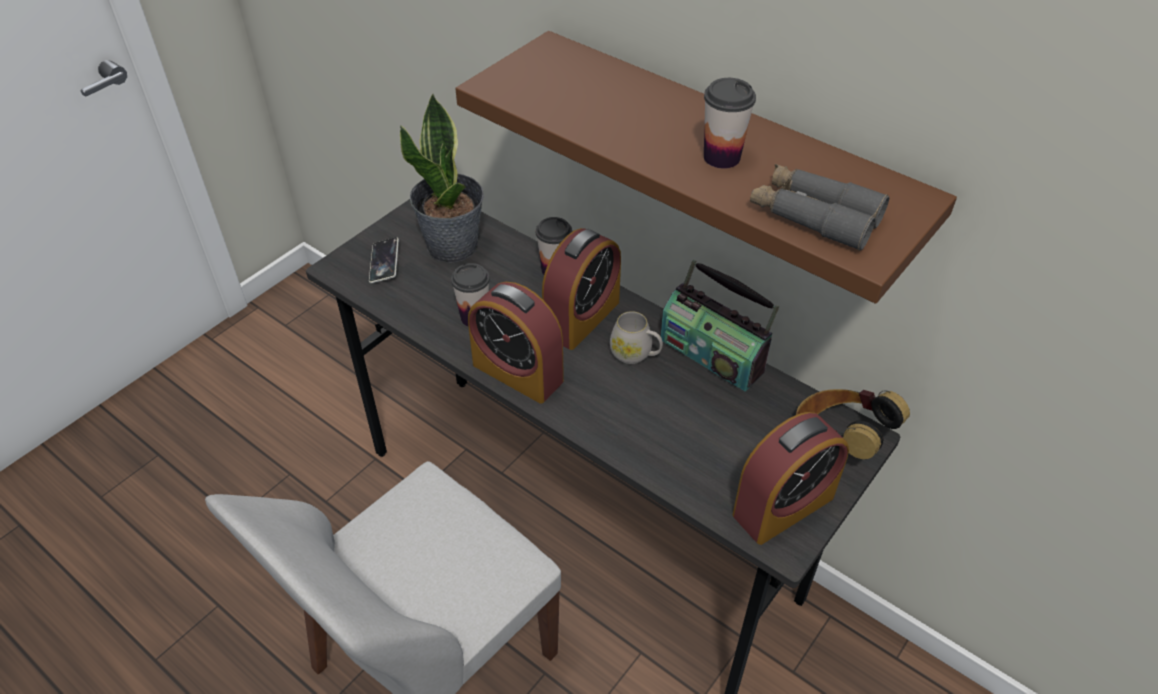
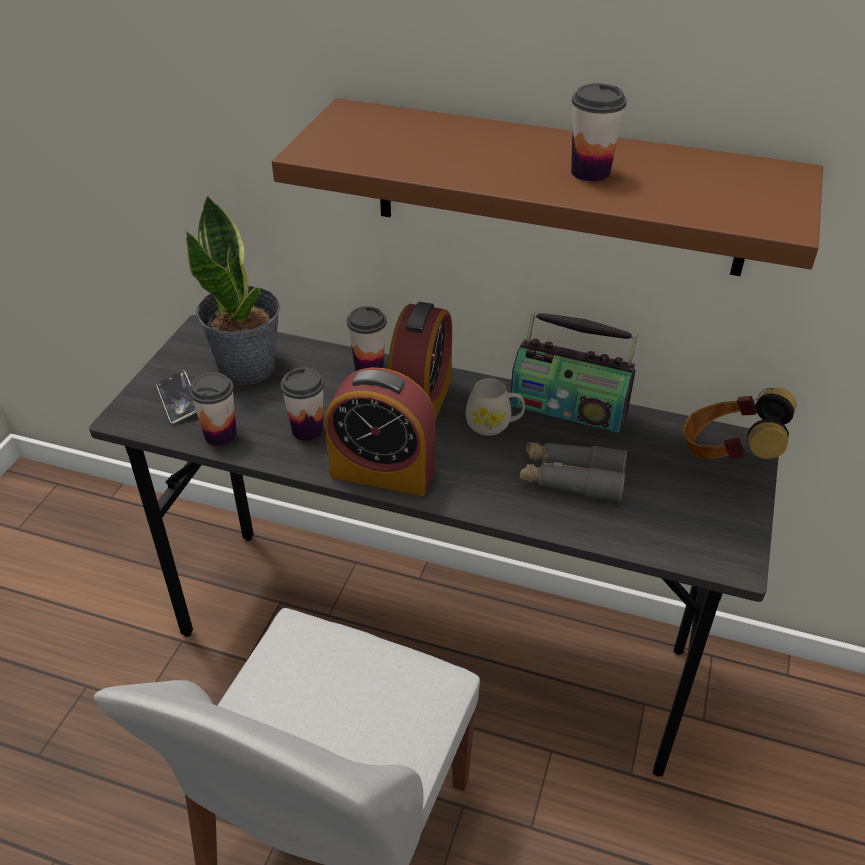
camera: 20 degrees left, 5 degrees down
(403, 303) = (220, 435): none -> cup
(783, 506) = (713, 526): alarm clock -> none
(814, 216) = (714, 203): grey binoculars -> grey binoculars (571, 479)

